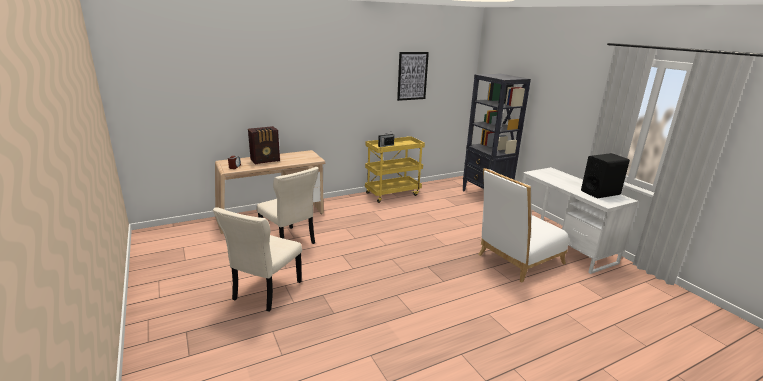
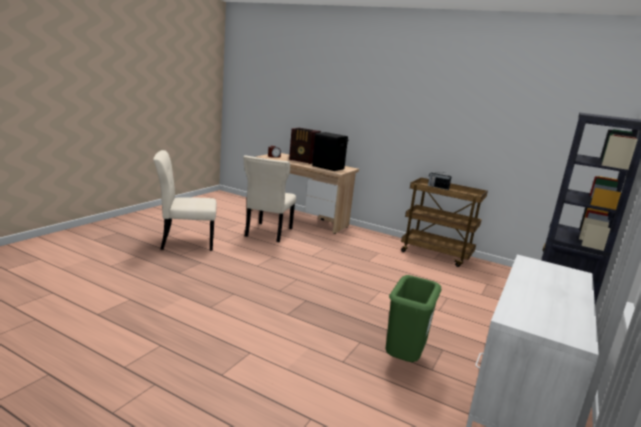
camera: 55 degrees right, 5 degrees down
(392, 194) = (436, 254): yellow cart -> brown cart
(412, 76) = (505, 109): picture -> none
(517, 260) = (403, 360): white chair -> green trash can
(600, 193) = (557, 314): black speaker -> black speaker (328, 167)

